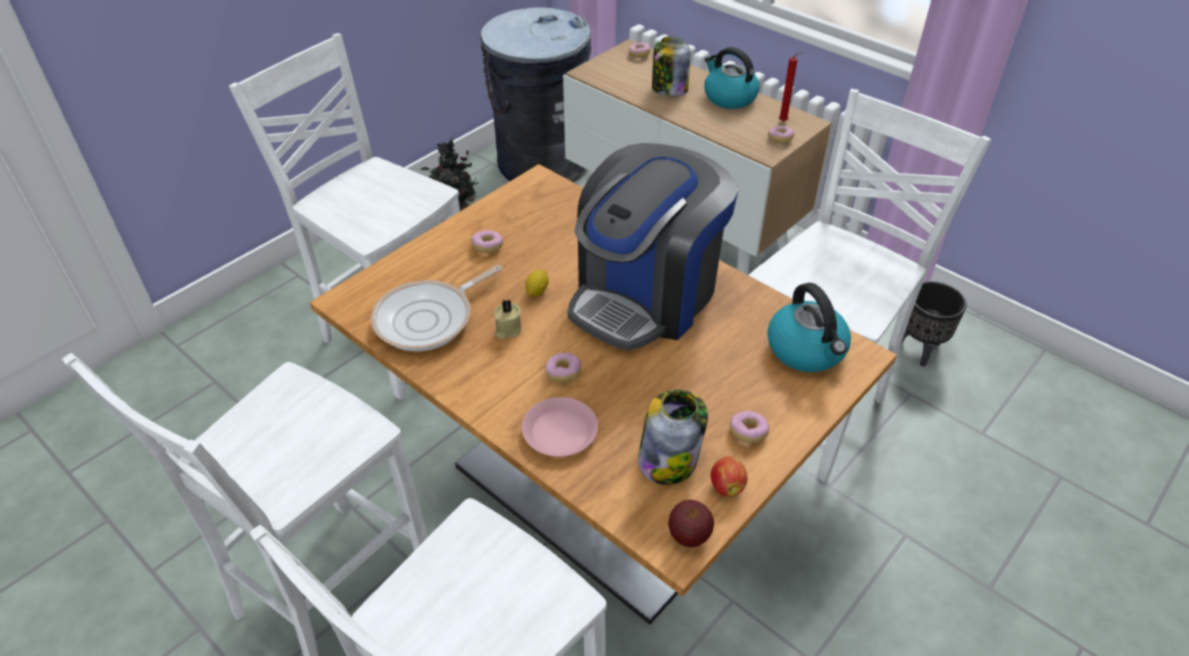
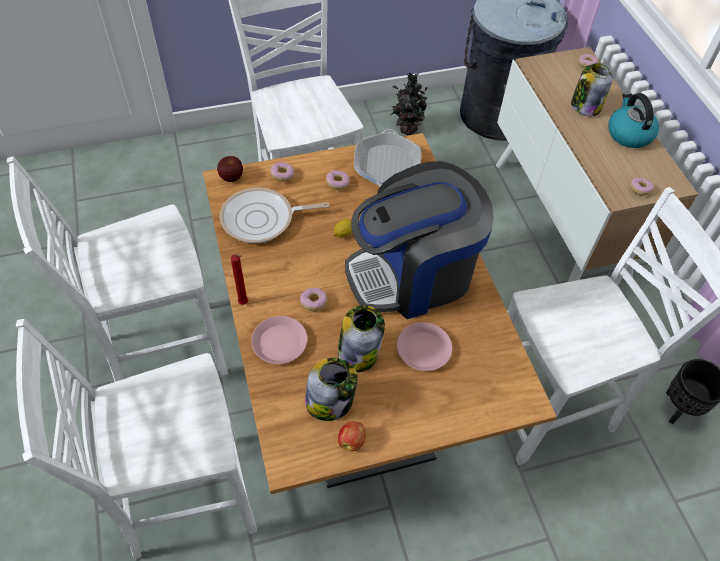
camera: 30 degrees right, 10 degrees up
(507, 330) = (303, 252): beige candle -> none
(527, 207) = (387, 165): none -> frying pan
(656, 396) = (358, 352): none -> jar
(688, 536) = (300, 459): apple -> apple (231, 177)
(720, 359) = (424, 349): none -> pink plate
(748, 432) = (397, 412): donut -> donut (282, 176)
(784, 121) = (657, 175): red candle -> red candle (244, 303)
(807, 350) = (491, 376): kettle -> none

